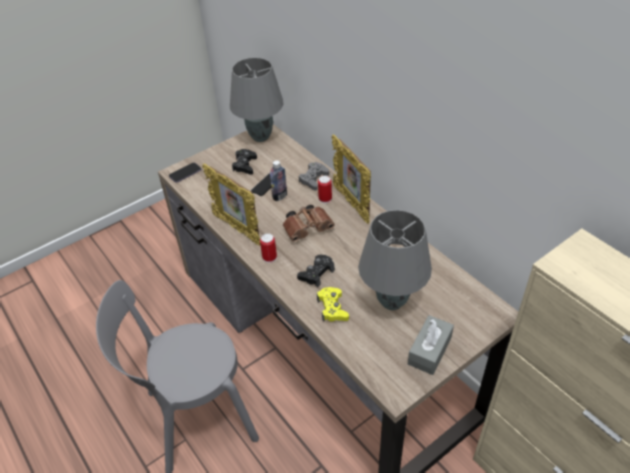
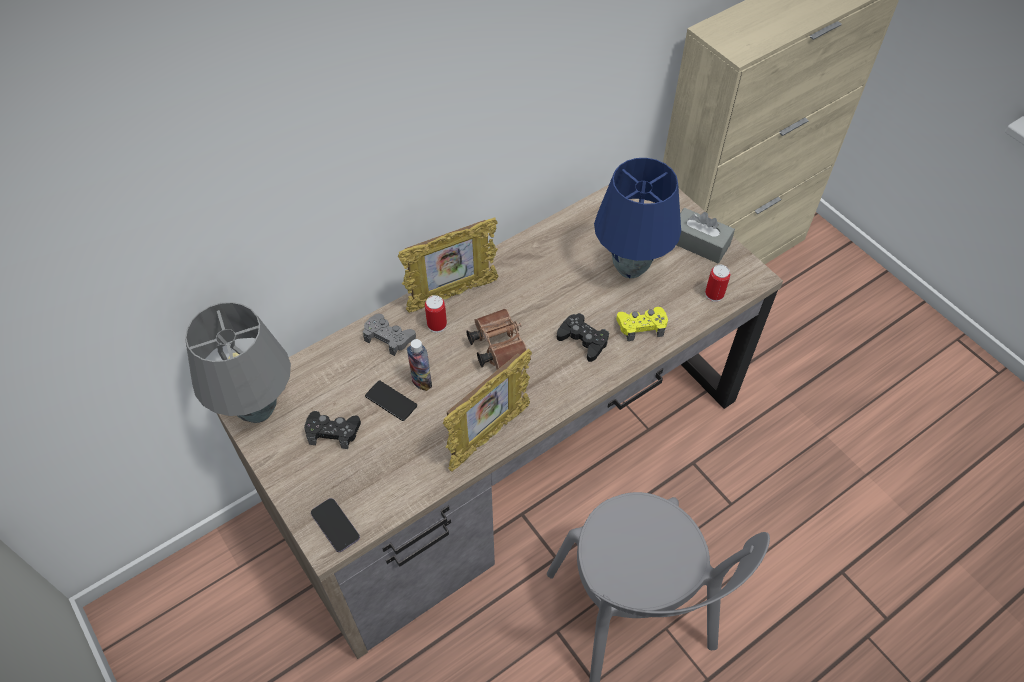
camera: 90 degrees left, 10 degrees up
(269, 257) = (551, 394): can -> can (714, 294)
(391, 302) = (631, 269): grey table lamp -> blue table lamp

